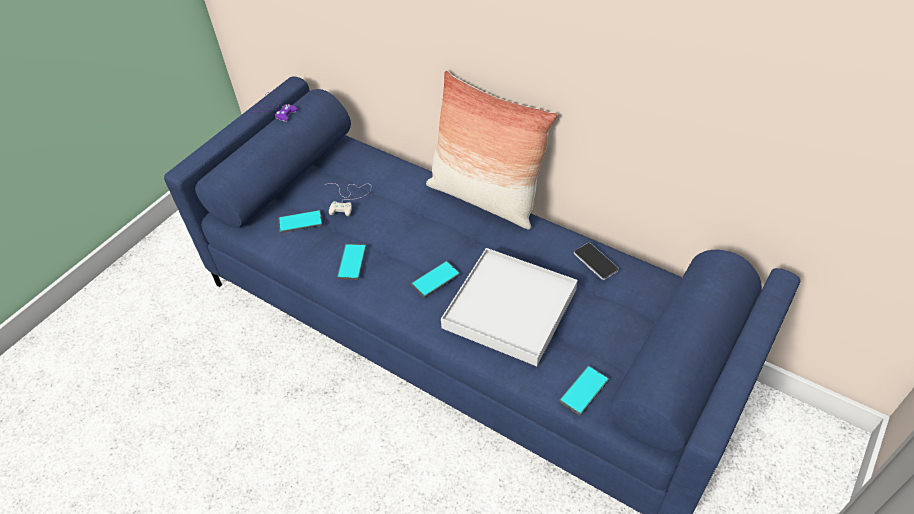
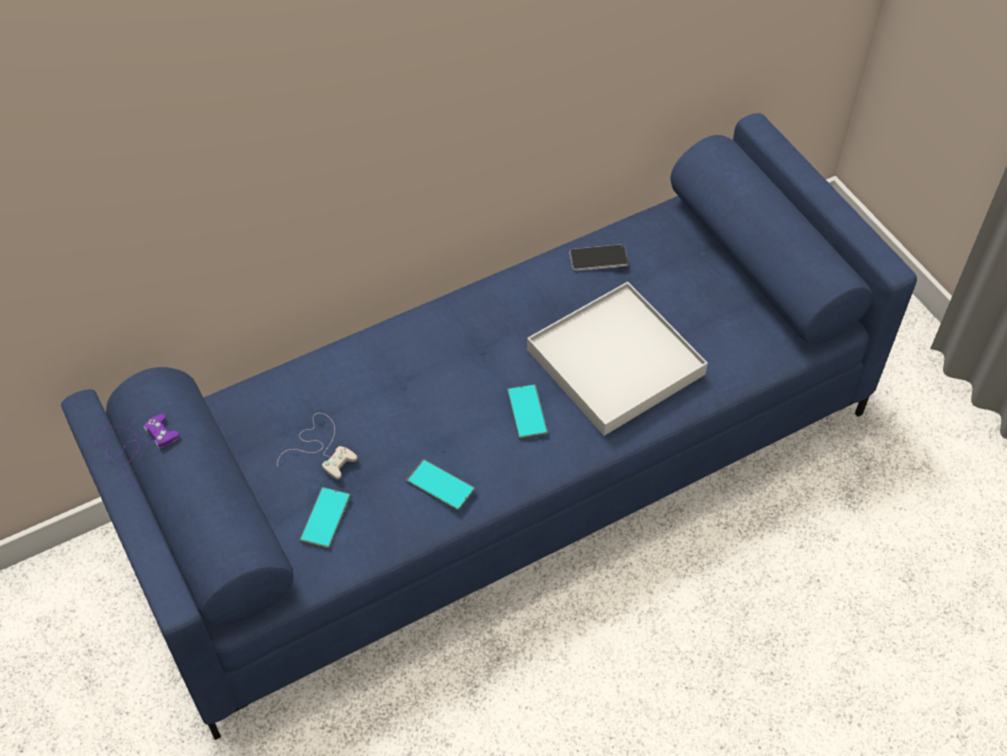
camera: 65 degrees left, 5 degrees up
(485, 198) = (428, 309): pillow -> none
(584, 391) = (755, 351): phone -> none

